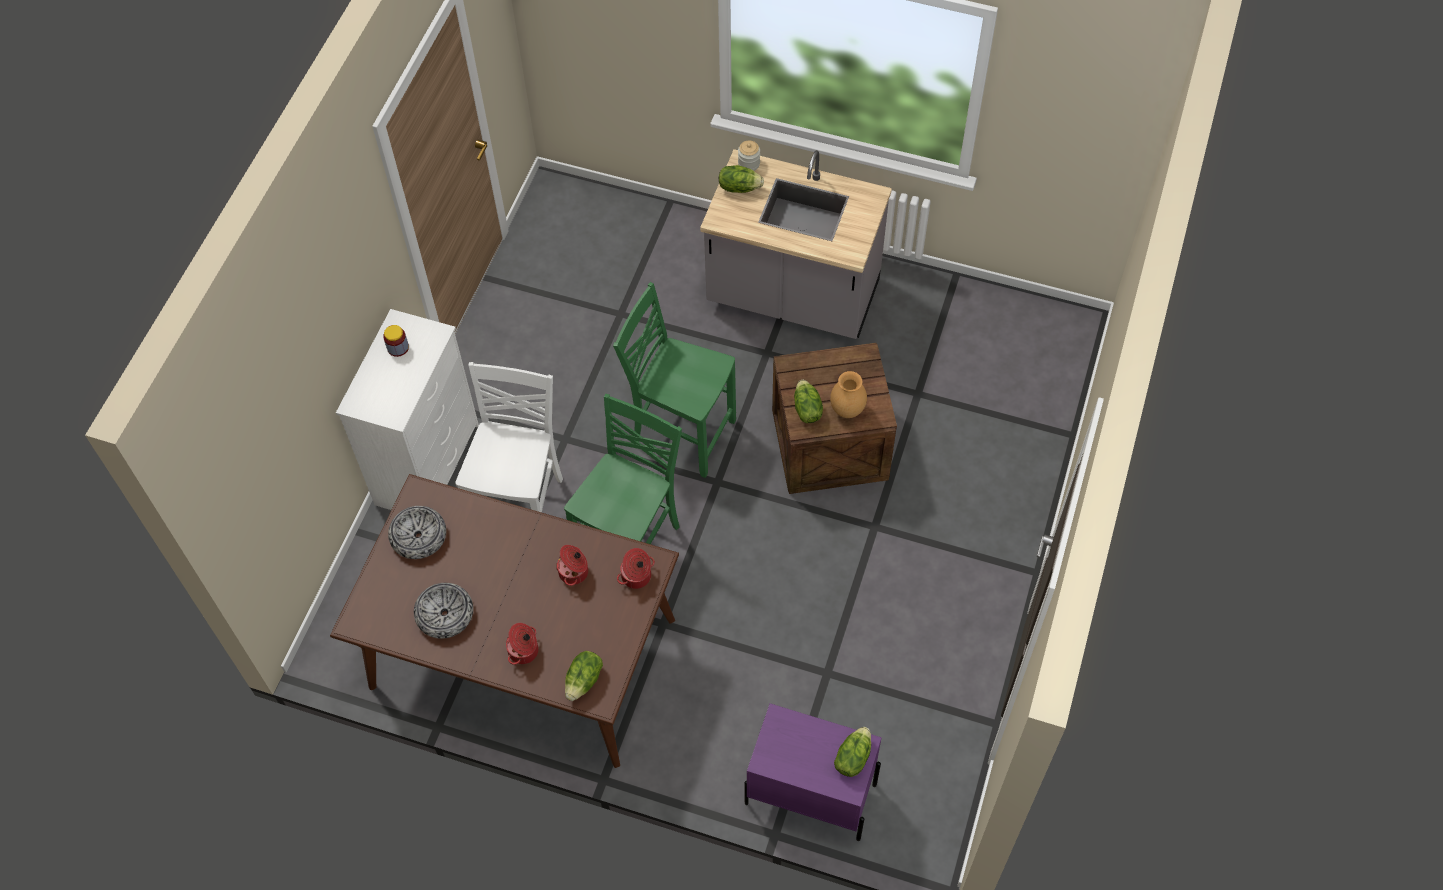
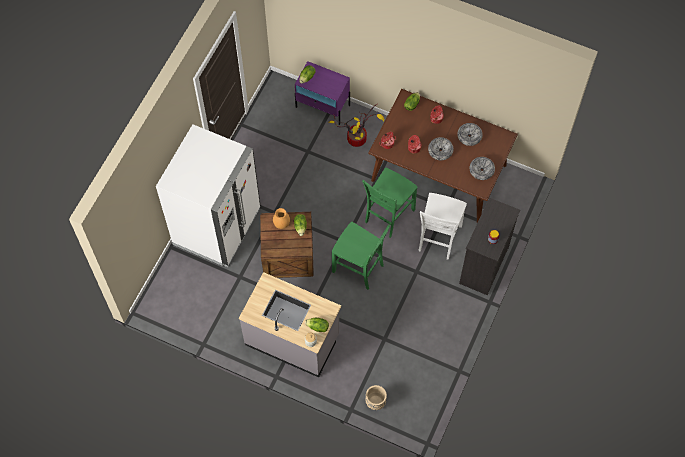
camera: 175 degrees left, 5 degrees up
(428, 463) = (483, 265): white dresser -> black dresser
(513, 572) = (440, 150): none -> bowl
(628, 214) = (375, 402): none -> beige planter
(716, 720) = (357, 137): none -> potted plant
(988, 484) = (217, 227): none -> white fridge

